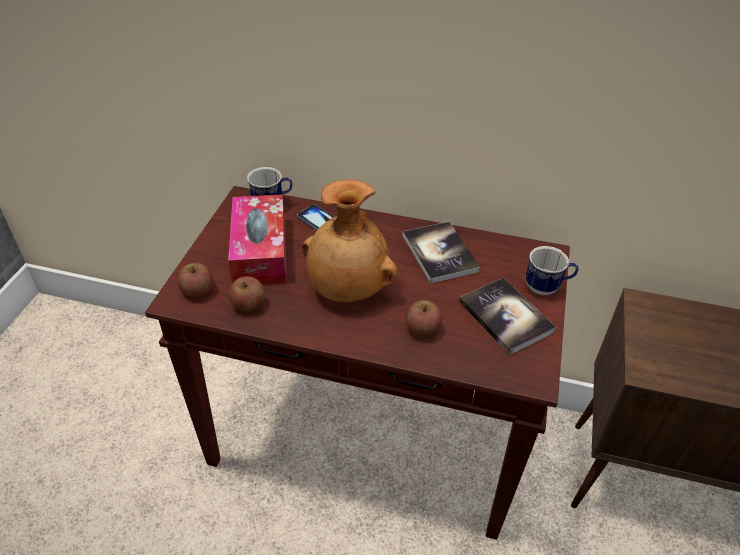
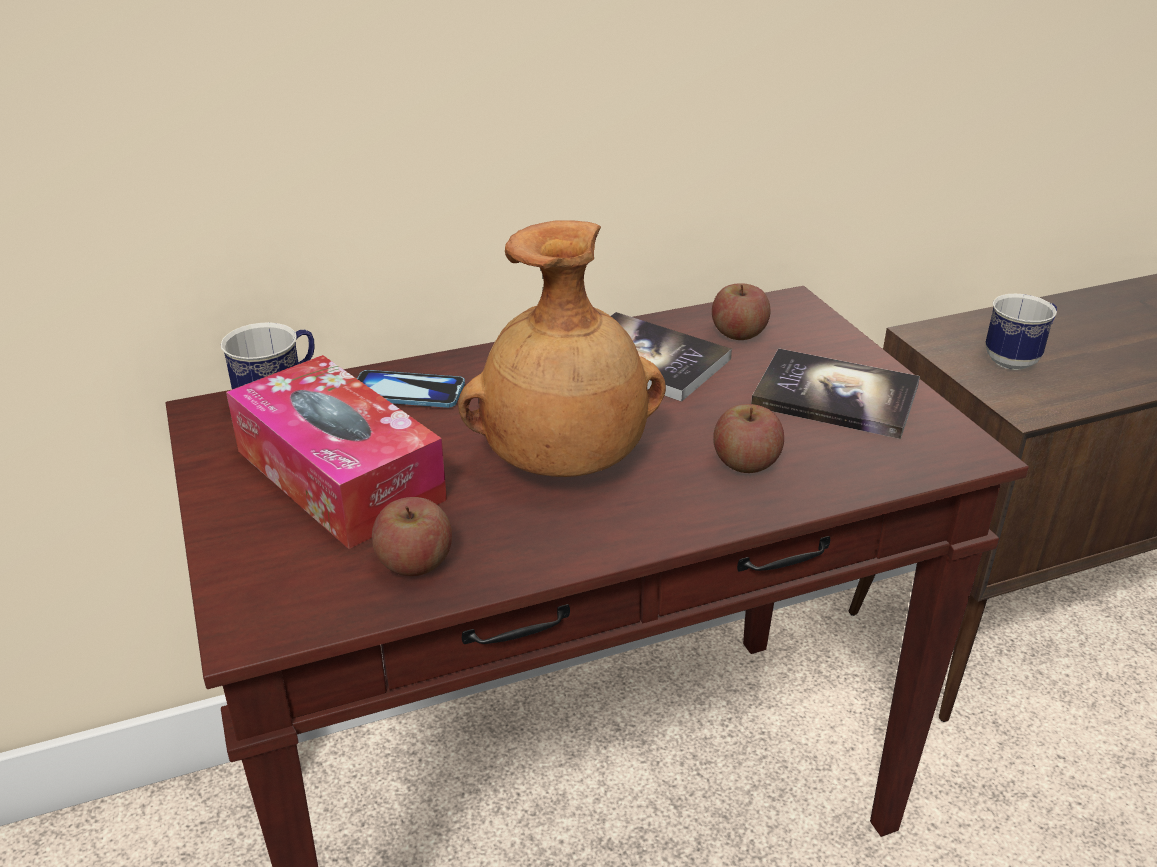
camera: 35 degrees left, 10 degrees down
(197, 290) = (283, 587): apple -> apple (738, 333)
(547, 288) = (840, 341): mug -> mug (1017, 359)

